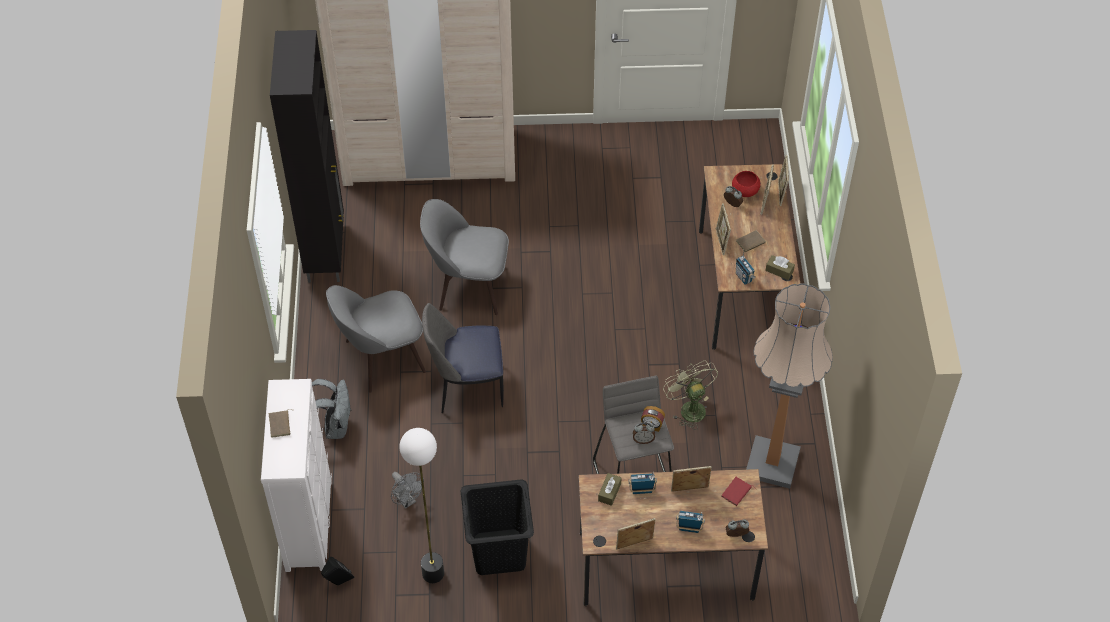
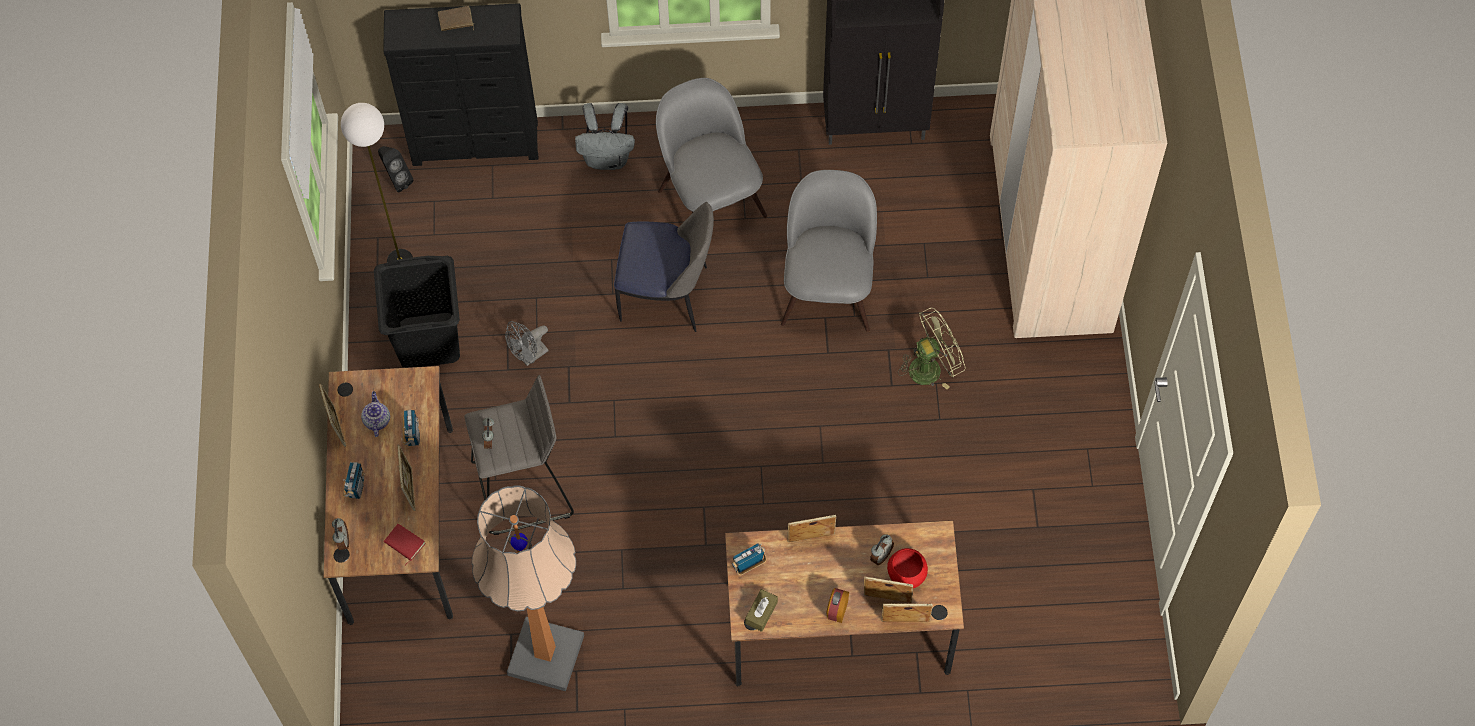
camera: 90 degrees right, 10 degrees up
(309, 522) = (476, 144): white dresser -> black dresser
(407, 500) = (502, 241): grey fan -> grey fan (529, 356)
(467, 386) = (667, 296): chair -> chair turned 105 degrees clockwise
(609, 492) = (412, 399): brown tissue box -> none
(628, 516) = (377, 420): none -> teapot
(652, 425) = (512, 450): alarm clock -> alarm clock (837, 610)
(689, 407) = (634, 555): green fan -> green fan (931, 366)
(751, 243) = (810, 578): brown book -> none

